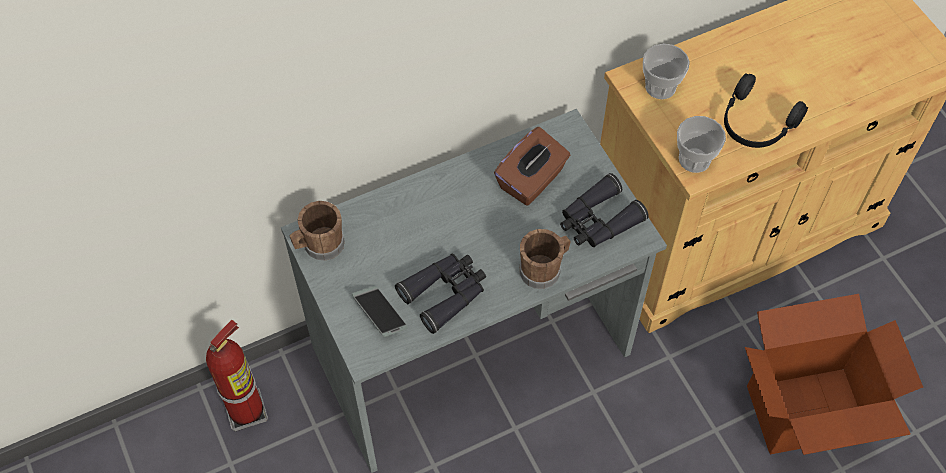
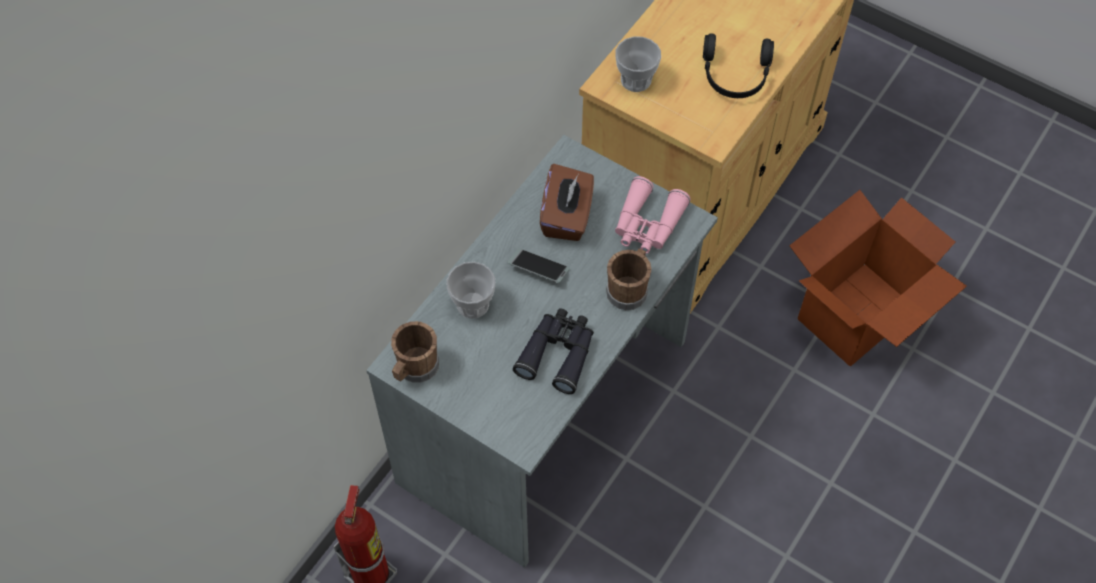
camera: 30 degrees left, 0 degrees up
(380, 314) = (512, 401): phone -> phone (538, 269)
(598, 221) = (647, 224): black binoculars -> pink binoculars
(694, 159) = (705, 130): cup -> cup (473, 304)

